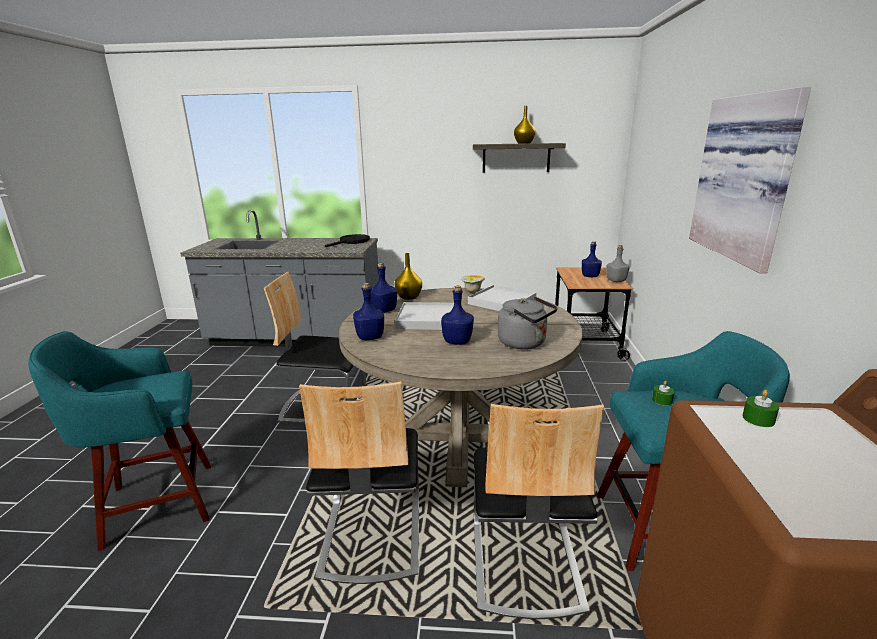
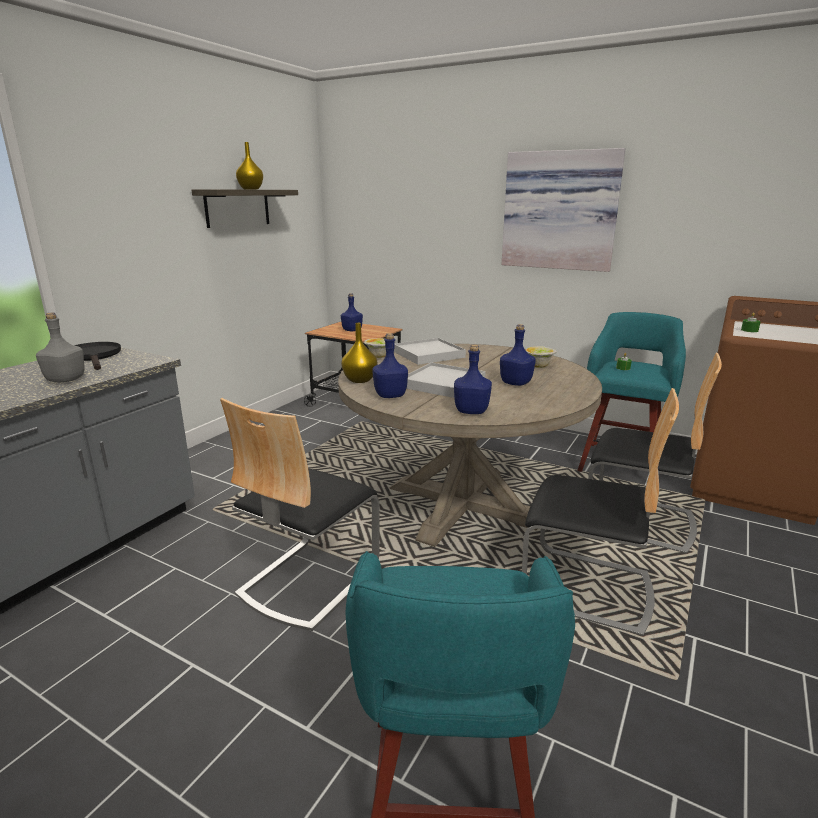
camera: 65 degrees left, 0 degrees up
(524, 343) = (539, 366): grey kettle -> bowl
(615, 280) = (377, 328): grey bottle -> grey bottle (65, 380)

